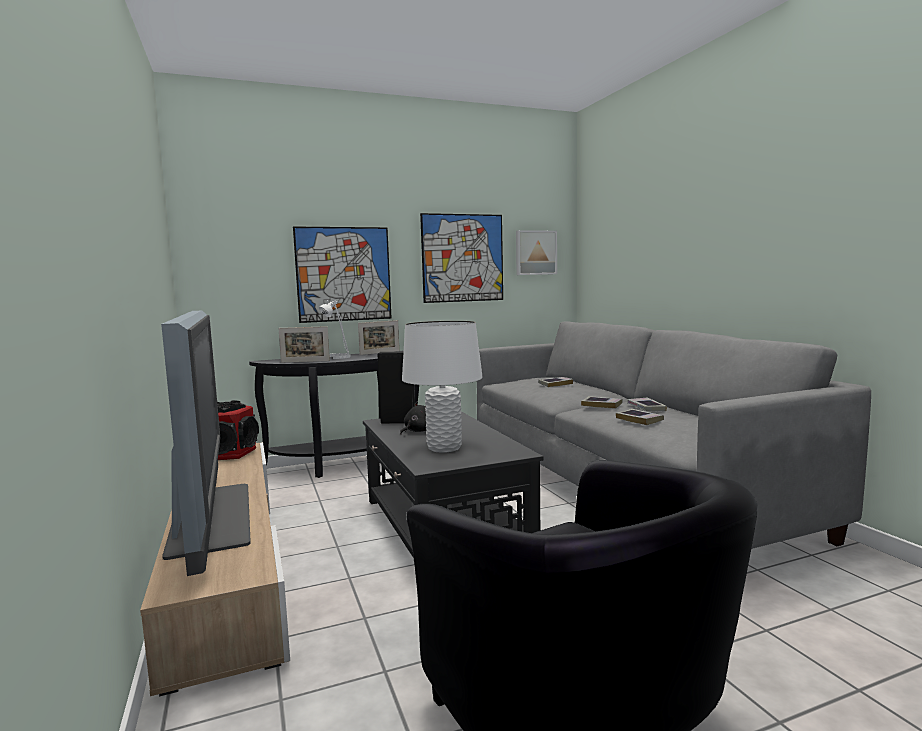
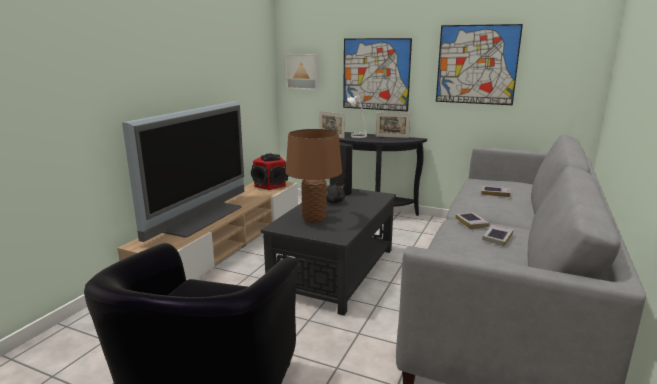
camera: 45 degrees right, 10 degrees up
(444, 448) = (314, 219): white table lamp -> brown table lamp
(535, 253) = (557, 61): picture -> picture (303, 71)
(639, 420) = (455, 245): book -> none

